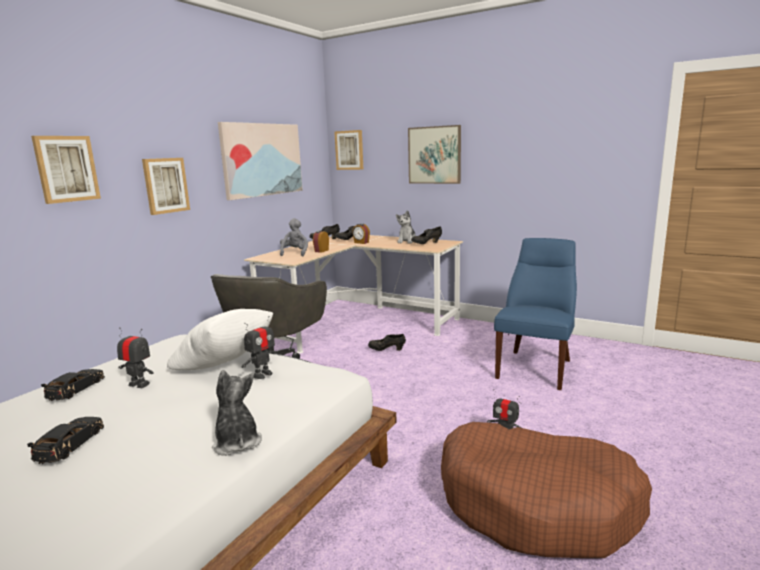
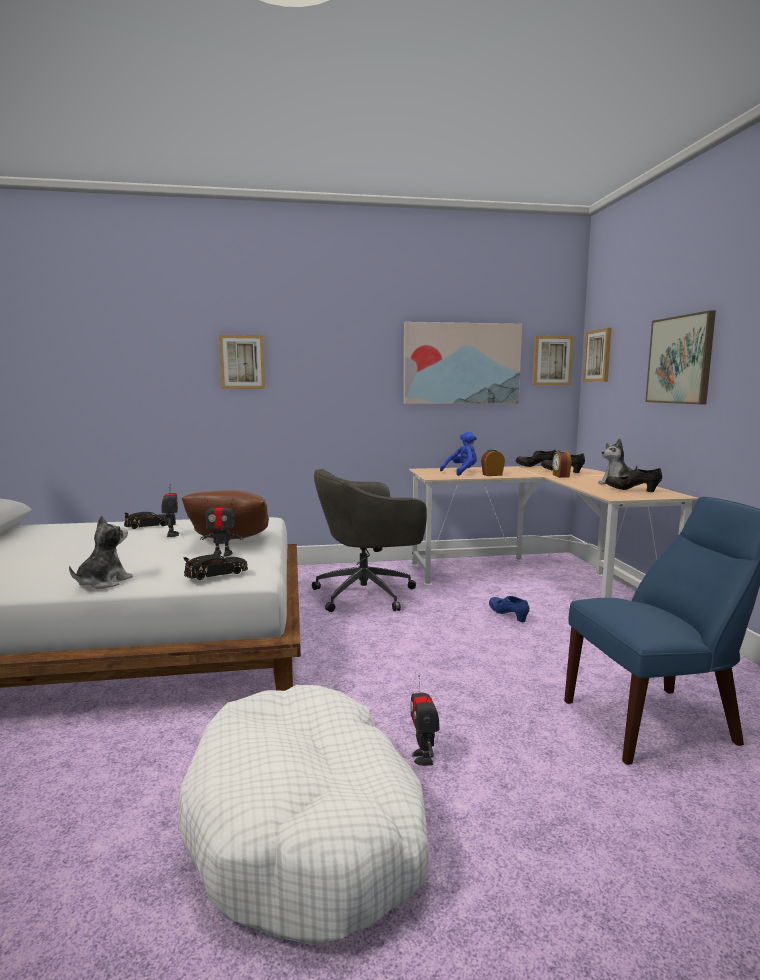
camera: 50 degrees right, 5 degrees down
(70, 444) = (71, 548): black toy car -> black toy car (216, 573)
(165, 185) = (333, 382): picture -> picture (552, 360)
(226, 366) = (229, 542): white pillow -> brown pillow
(295, 253) = (462, 472): grey plush toy -> blue plush toy
(387, 350) = (508, 616): black shoe -> blue shoe
(537, 504) = (308, 828): brown dog bed -> white dog bed

